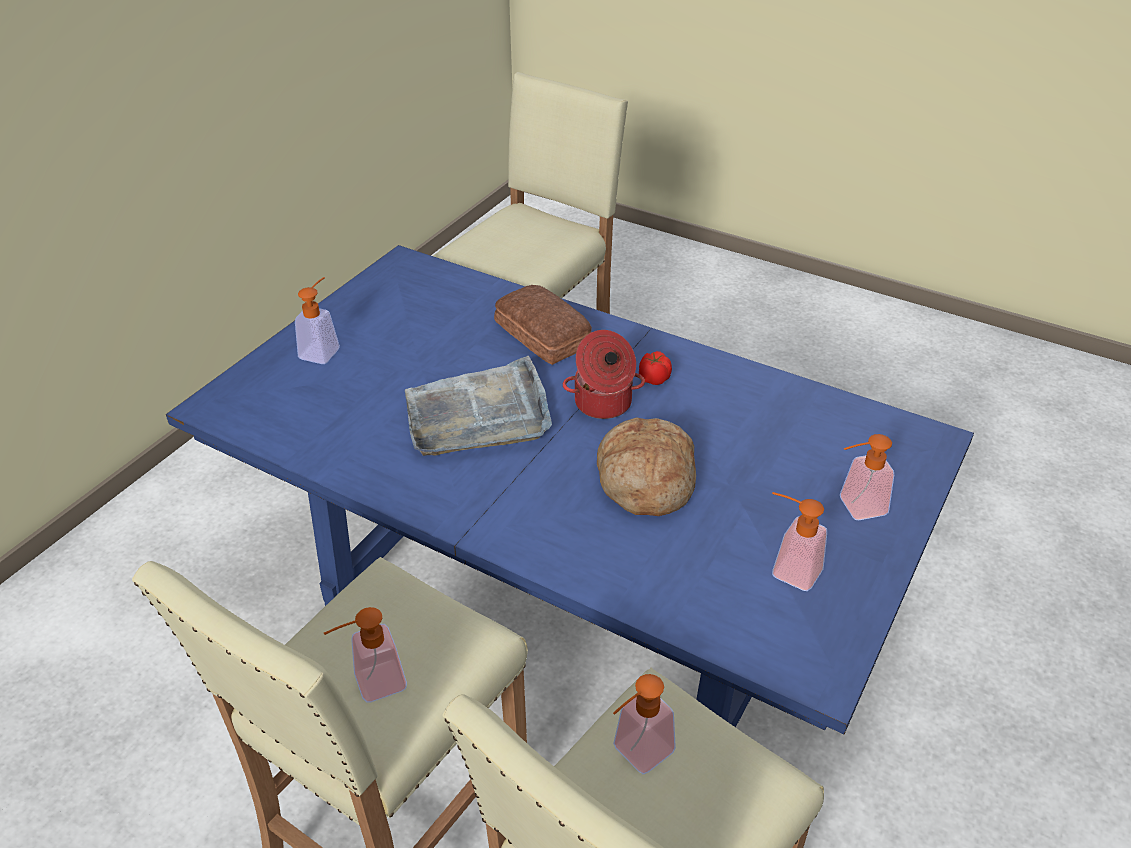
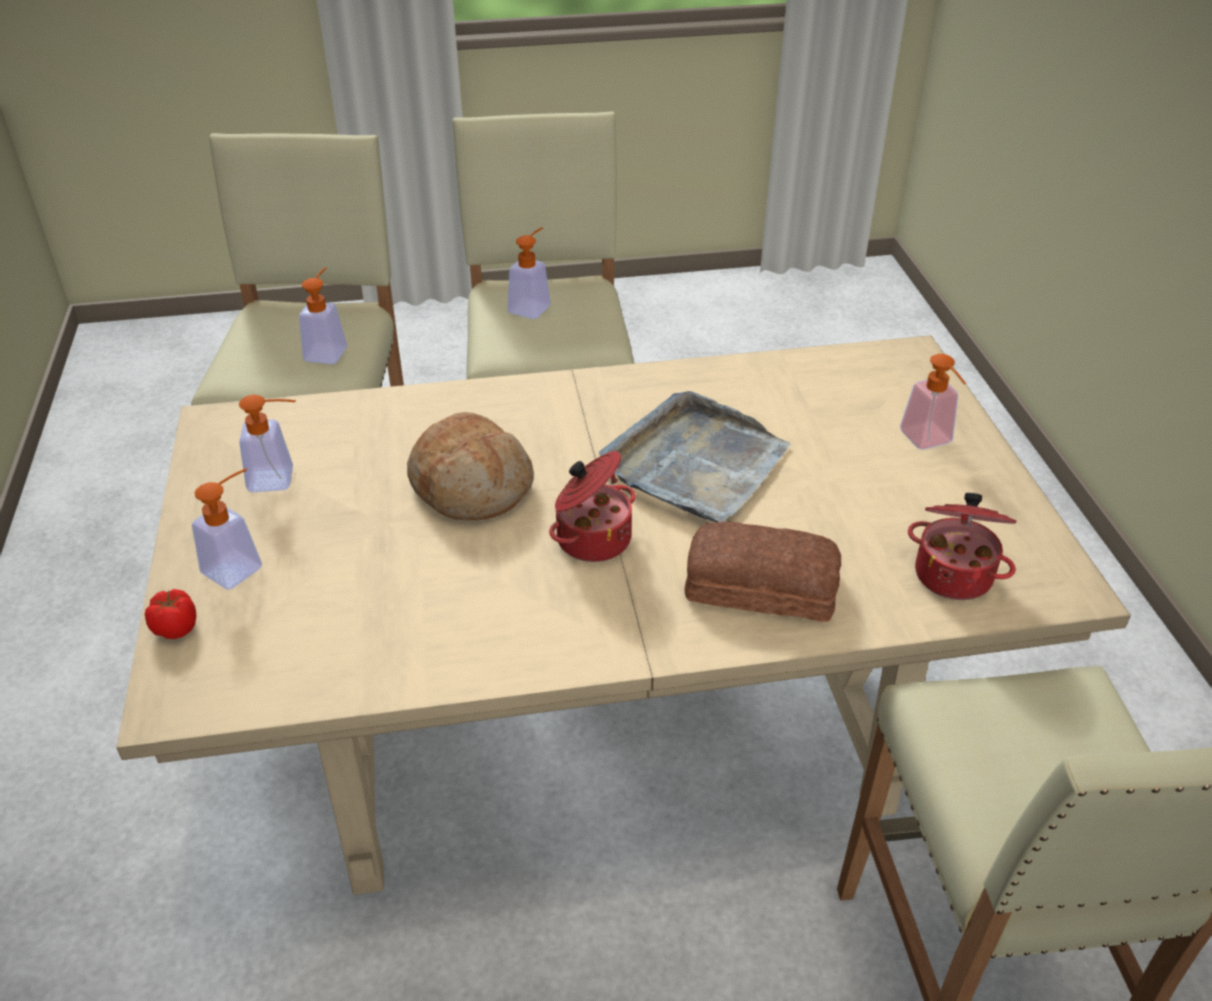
camera: 140 degrees right, 0 degrees up
(441, 292) = (954, 574): none -> cooking pot
(568, 611) = (602, 726): blue dining table -> beige dining table
(653, 379) = (571, 598): tomato -> tomato (176, 627)

